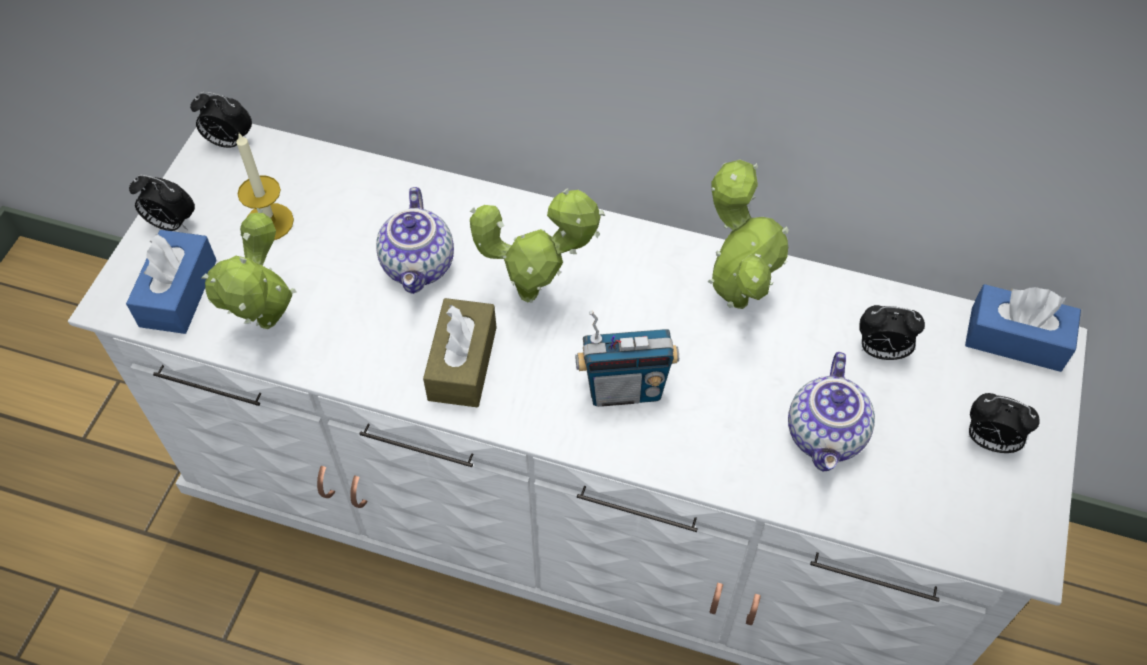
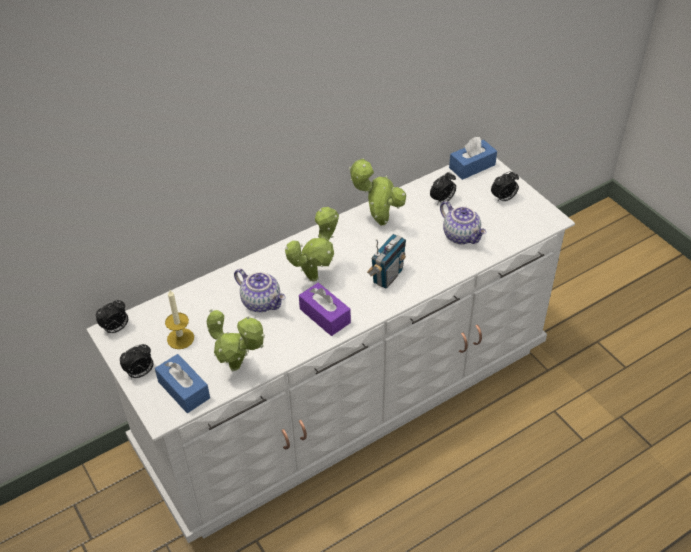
camera: 50 degrees left, 10 degrees down
(462, 363) = (325, 316): brown tissue box -> purple tissue box

